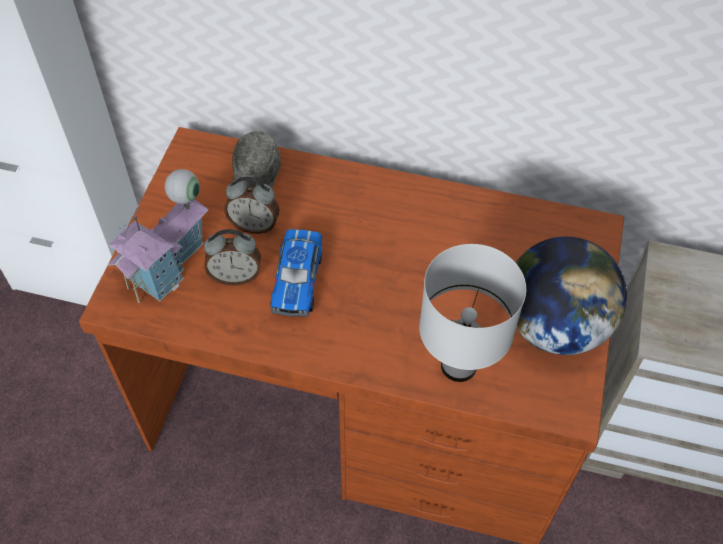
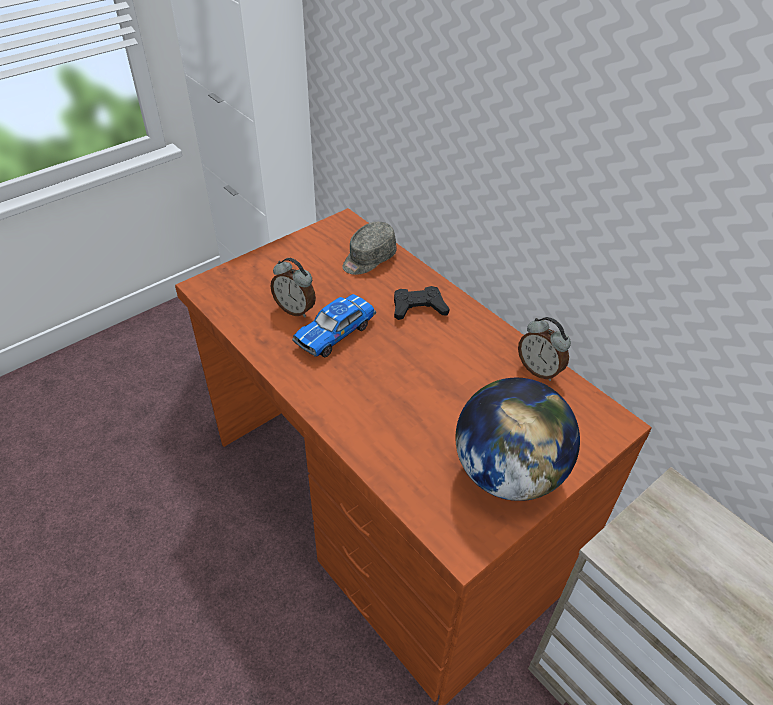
camera: 35 degrees right, 10 degrees down
(169, 265) = (260, 281): toy house -> none
(254, 225) = (339, 286): alarm clock -> alarm clock (539, 370)
(350, 207) = (418, 307): none -> black game controller
(458, 365) = (399, 454): white table lamp -> none

